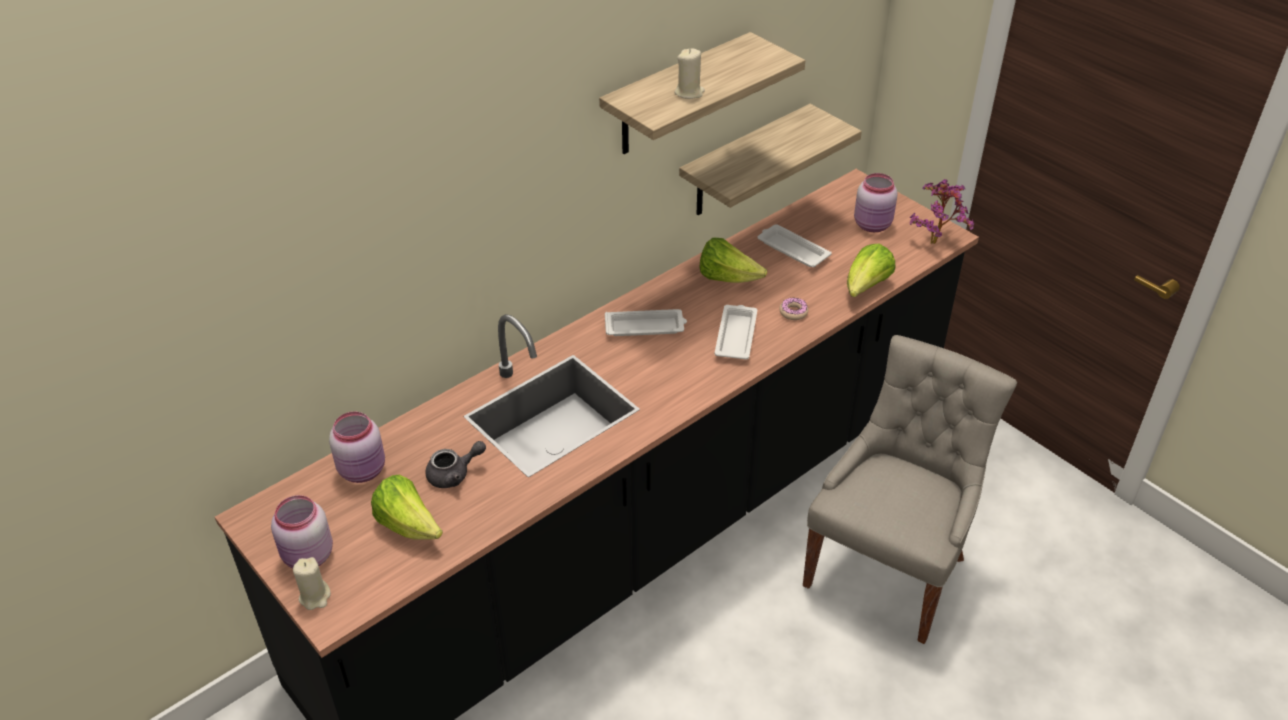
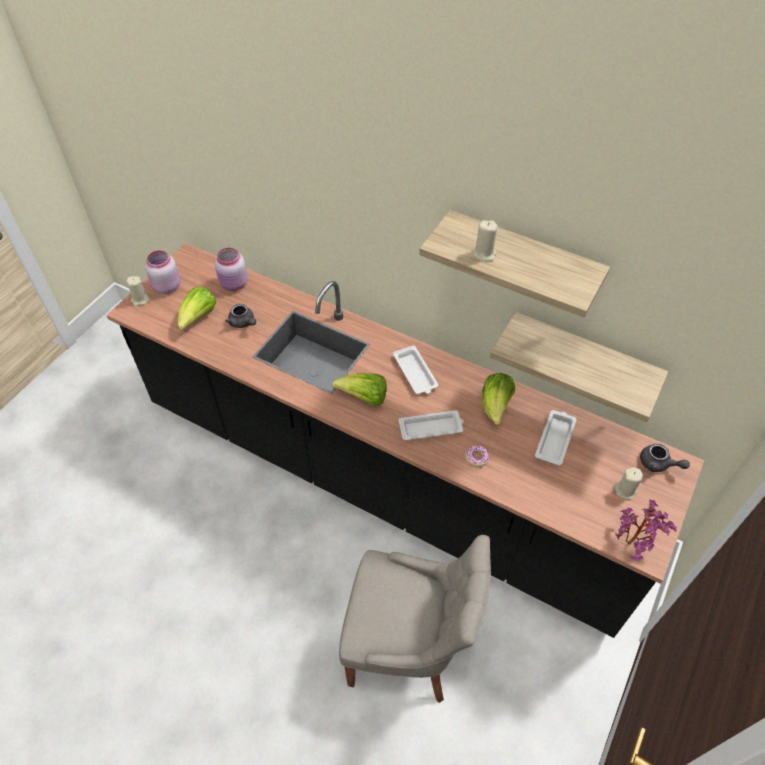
camera: 70 degrees right, 10 degrees up
(850, 195) = (658, 464): none -> grey teapot
(866, 287) = (534, 502): lettuce -> lettuce (364, 398)
(873, 225) = (625, 490): pink jar -> beige candle

